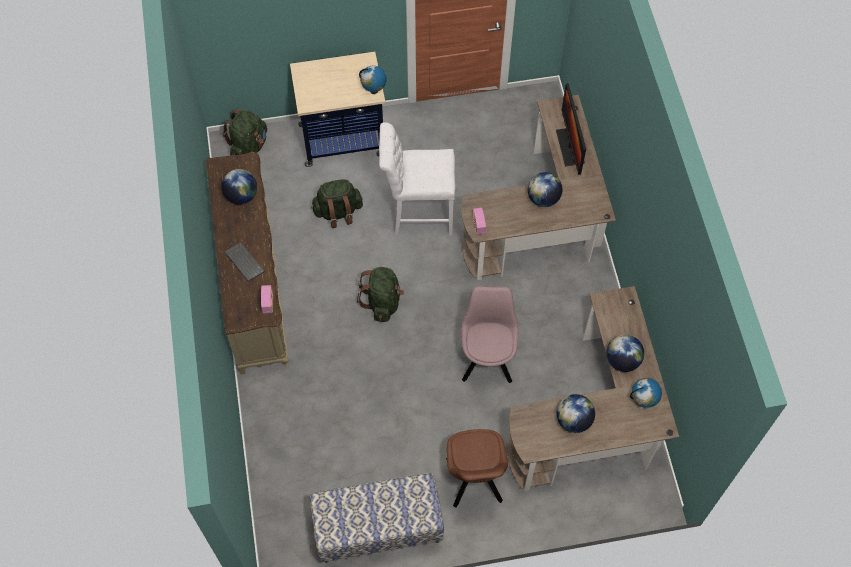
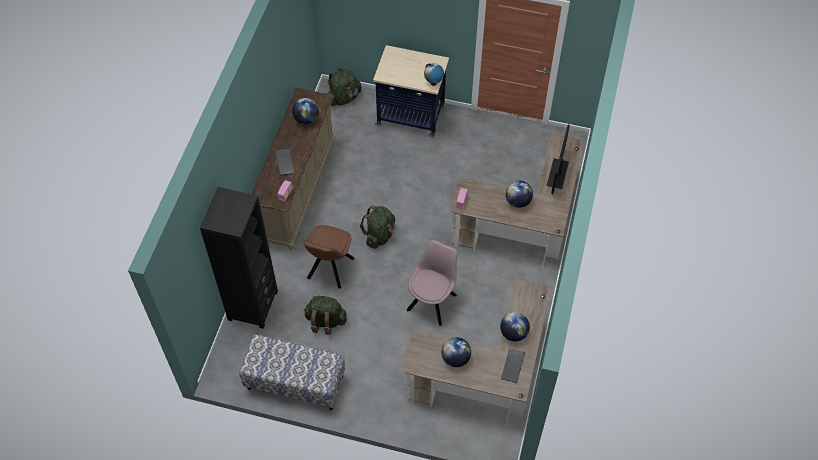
camera: 25 degrees right, 5 degrees down
(274, 454) = (252, 305): none -> black bookcase
(338, 212) = (381, 163): green backpack -> green backpack (325, 321)
(418, 213) = (437, 186): white stool -> none
(474, 480) = (378, 380): brown chair -> brown chair (330, 268)
(643, 401) = (513, 366): globe -> keyboard

